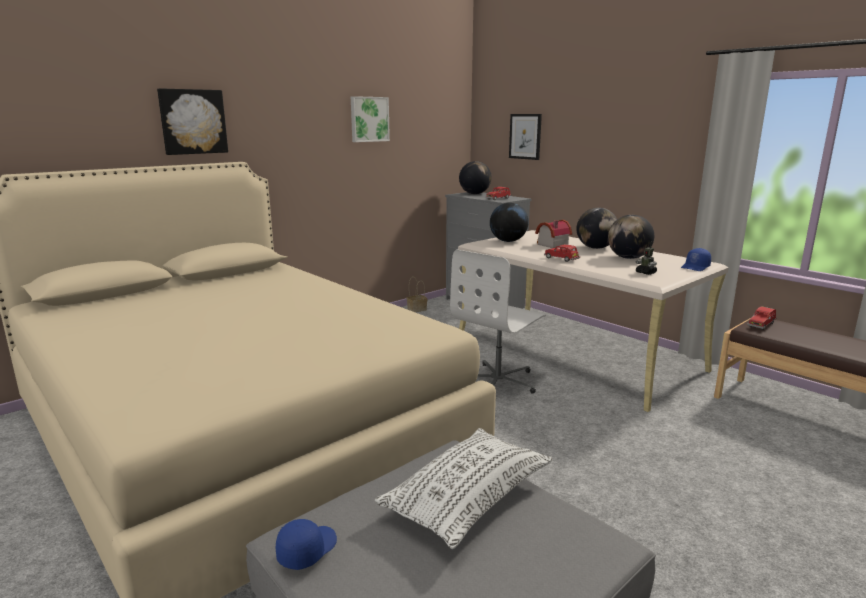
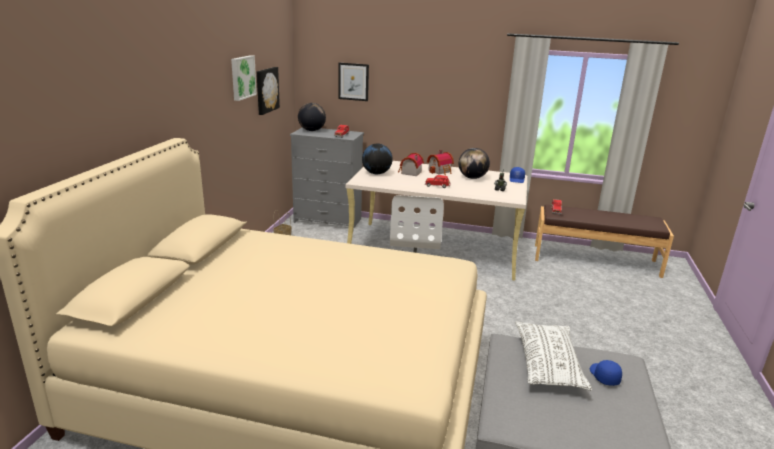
camera: 35 degrees left, 5 degrees up
(193, 121) = (138, 106): picture -> picture (266, 90)
(306, 549) = (518, 424): blue cap -> blue cap (603, 376)
(595, 248) = (440, 171): globe -> toy house

